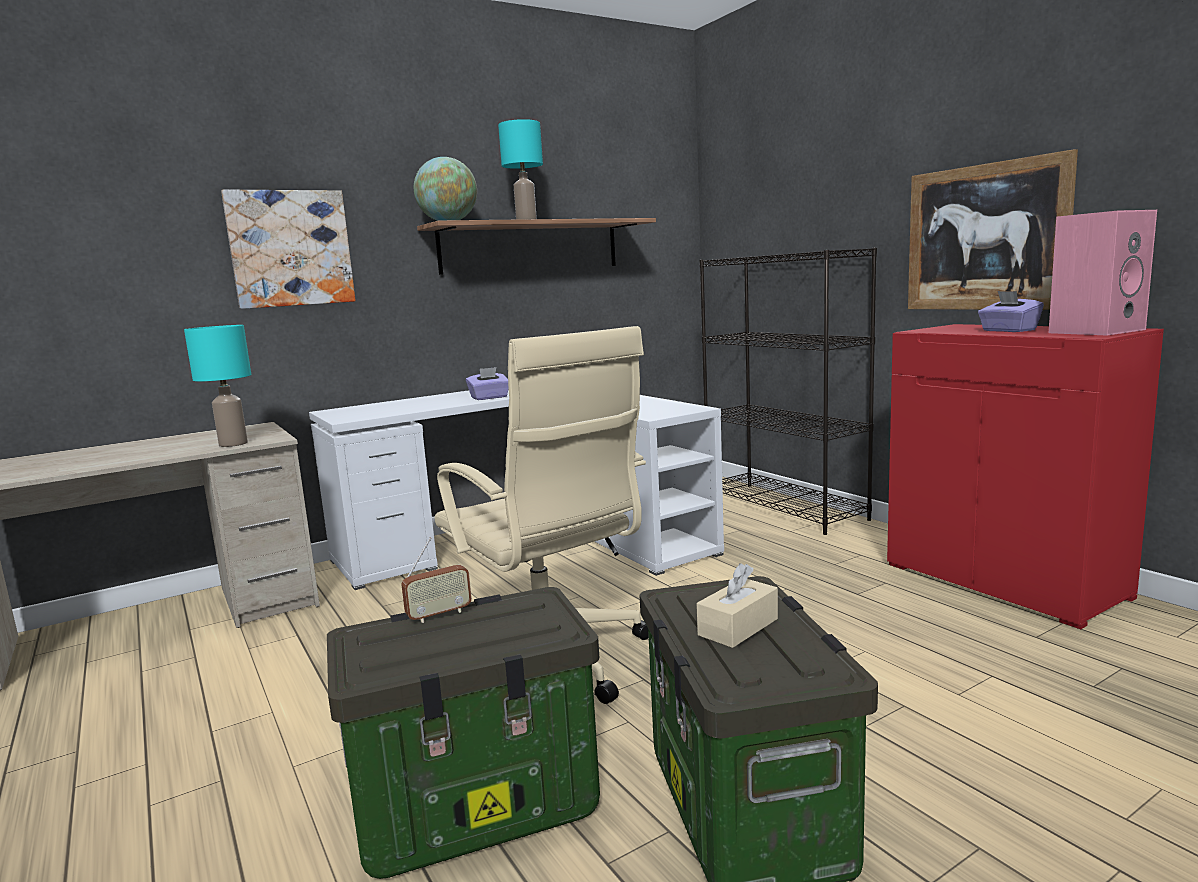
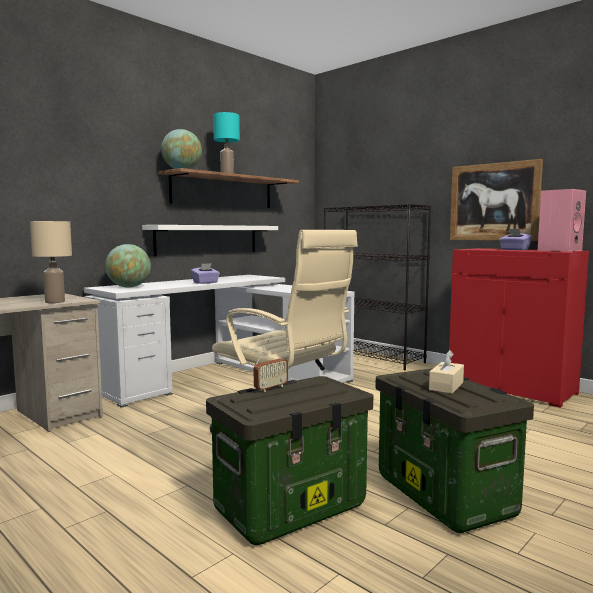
camera: 15 degrees left, 5 degrees down
(233, 444) = (55, 302): turquoise table lamp -> beige table lamp
(290, 249) = (80, 177): picture -> none
(367, 410) = (129, 287): none -> globe
(508, 325) = (208, 240): none -> white shelf

